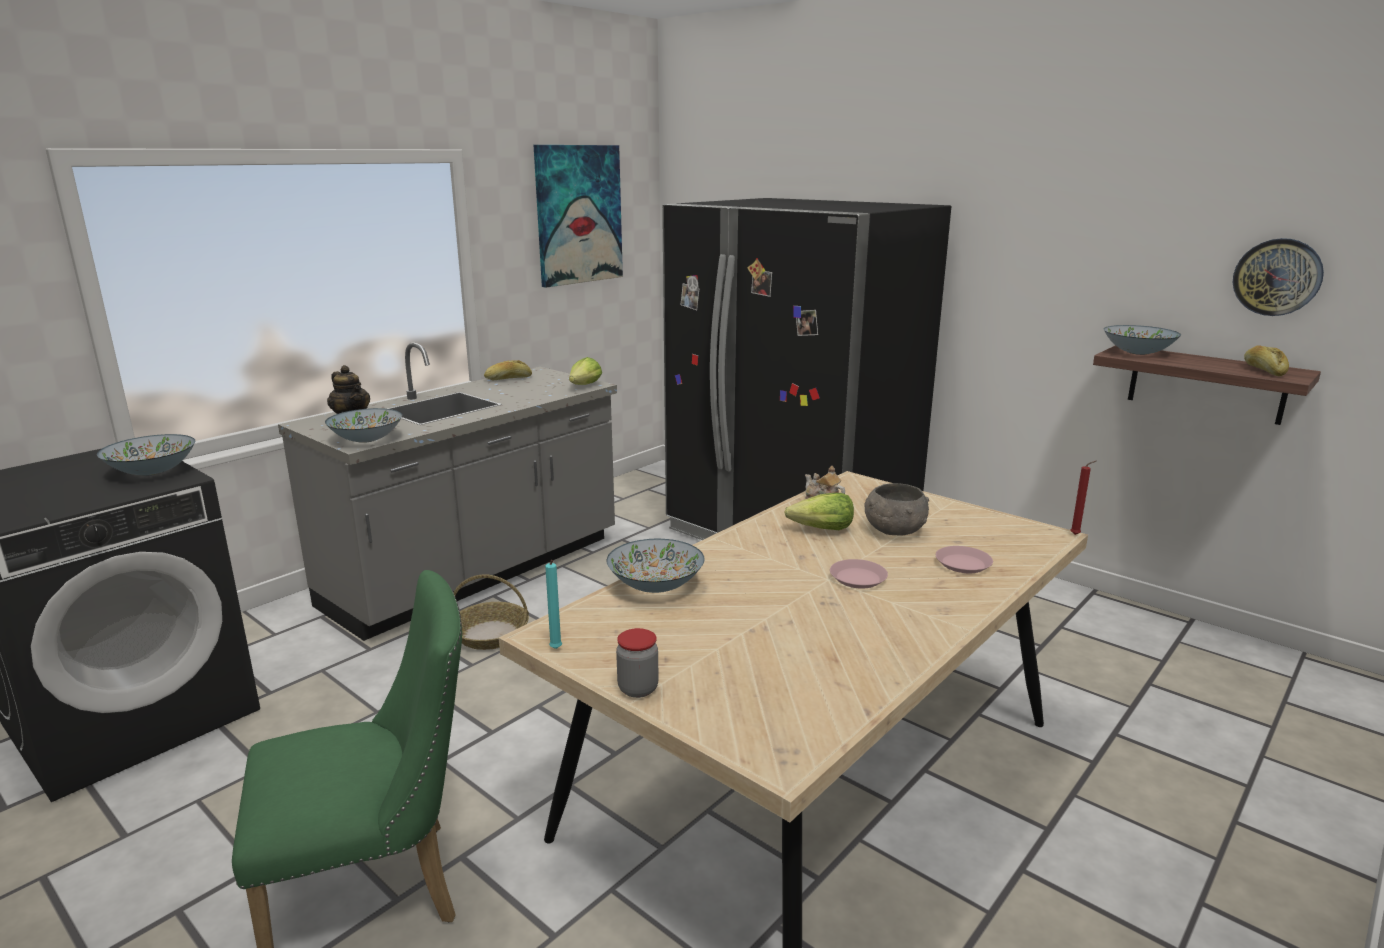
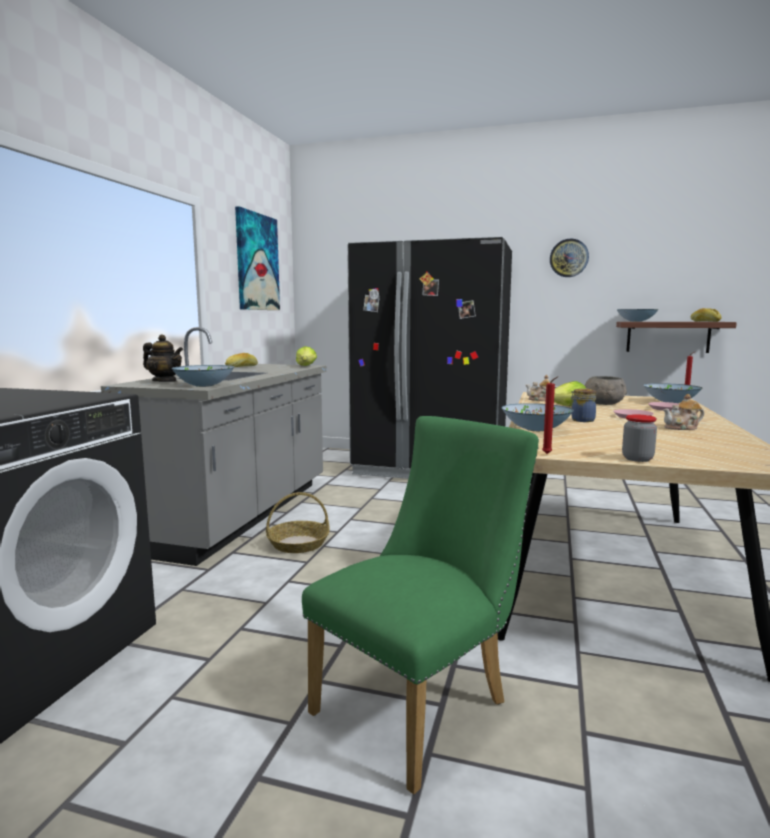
camera: 25 degrees left, 10 degrees down
(153, 471) = (64, 395): bowl -> bowl (671, 402)
(556, 650) = (548, 454): turquoise candle -> red candle
(765, 573) = (581, 420): none -> jar
(865, 626) = (682, 428): none -> teapot
(1277, 277) = (697, 275): wall clock -> wall clock (569, 258)

